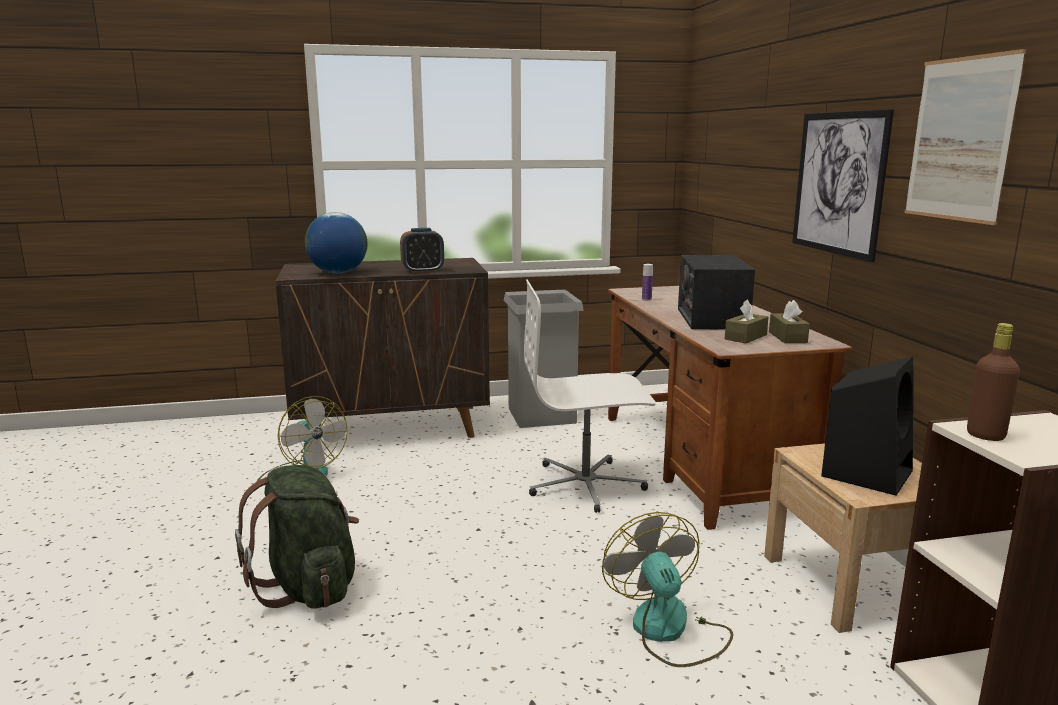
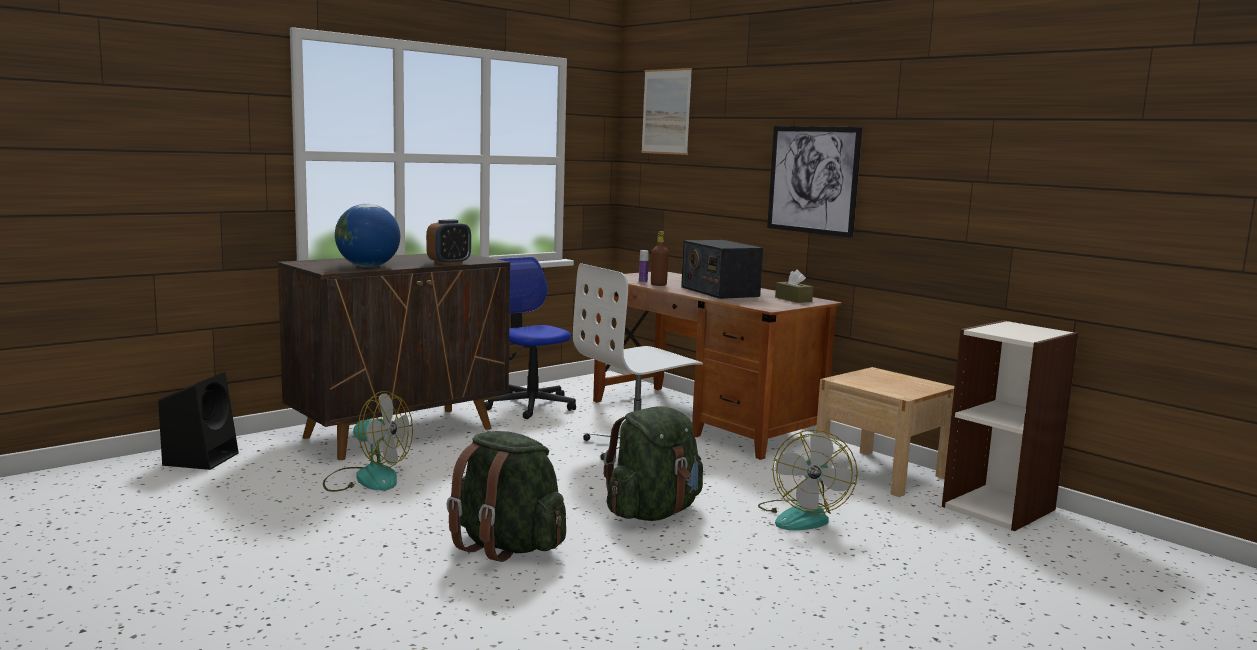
camera: 30 degrees left, 5 degrees down
(499, 580) = (653, 513): none -> green backpack
(542, 415) = (530, 405): grey trash can -> office chair
(669, 631) = (802, 516): fan -> fan turned 120 degrees counterclockwise
(745, 337) = (767, 301): brown tissue box -> none
(867, 472) = (890, 384): black speaker -> black speaker (201, 458)
(960, 139) = (920, 150): picture -> picture (666, 111)
(985, 435) = (996, 332): brown bottle -> brown bottle (658, 285)

